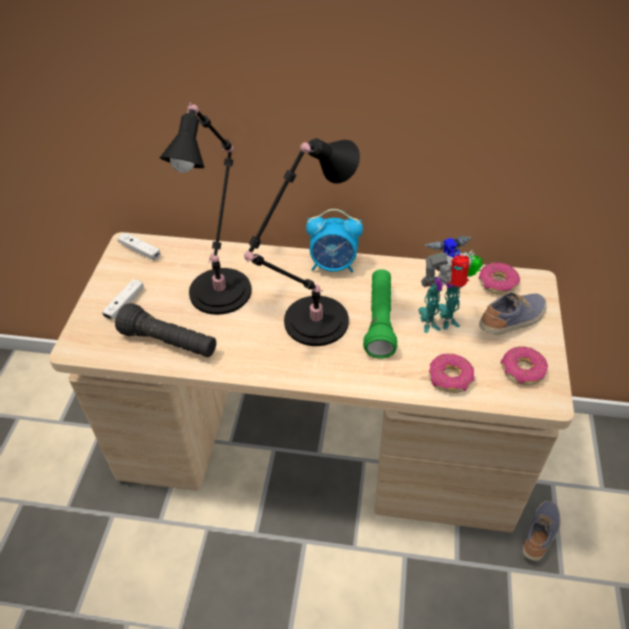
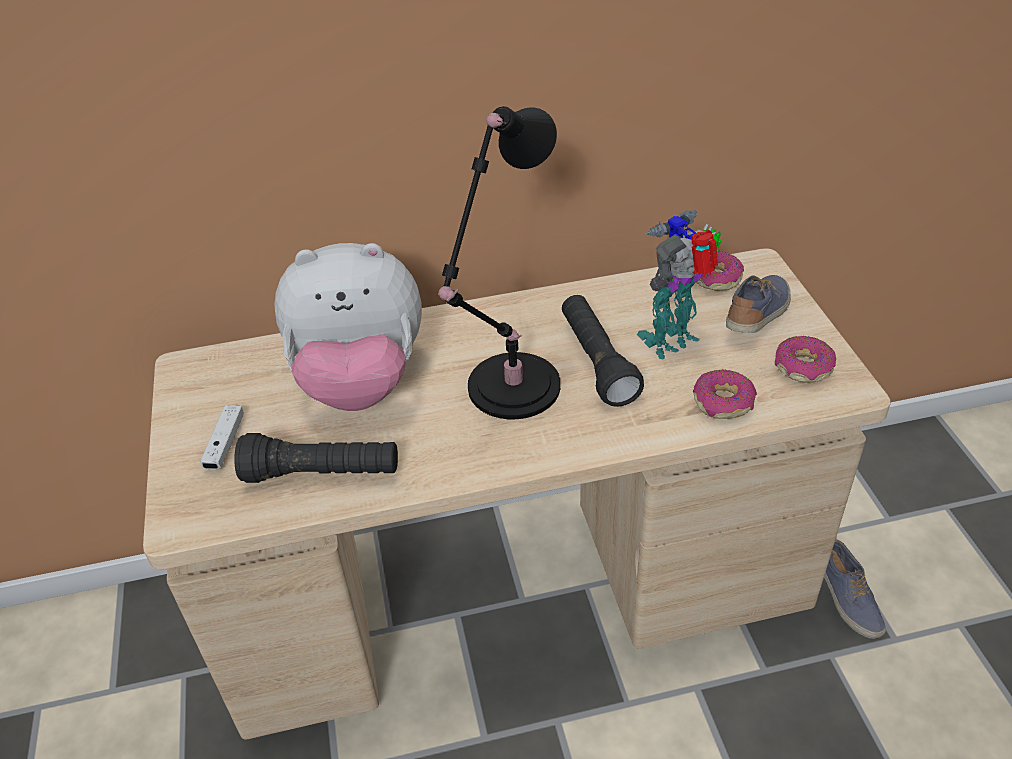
camera: 20 degrees left, 5 degrees down
(140, 251) = (209, 369): white game controller -> none
(223, 288) = (360, 382): black table lamp -> plush toy
(333, 265) = (498, 313): alarm clock -> none
(379, 321) = (596, 362): green flashlight -> black flashlight
(540, 534) = (846, 599): shoe -> shoe turned 150 degrees clockwise

